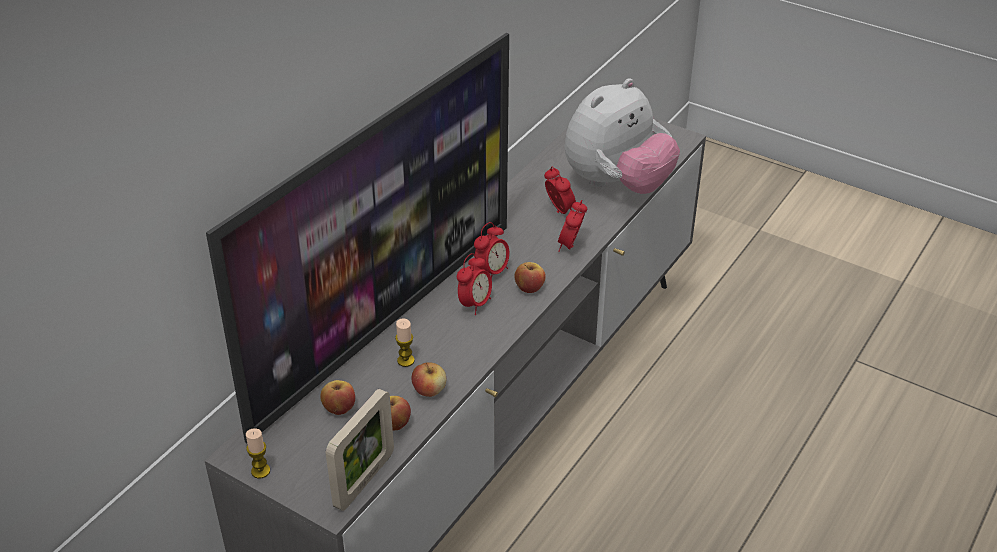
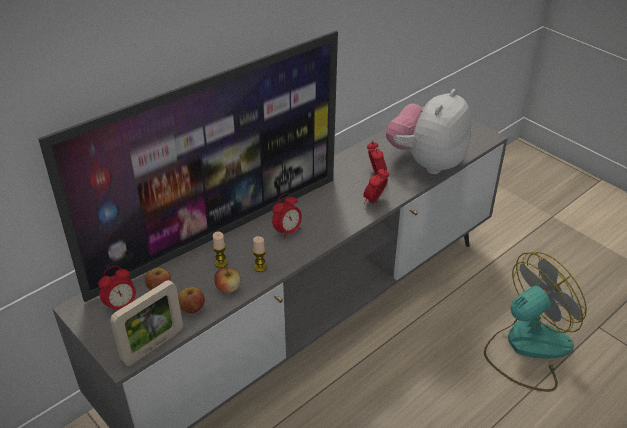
camera: 15 degrees right, 0 degrees up
(260, 471) = (85, 324): candle -> candle (260, 267)
(492, 272) = (309, 210): alarm clock -> alarm clock (121, 306)
(529, 288) = (332, 226): apple -> none
(617, 184) = (427, 162): plush toy -> plush toy turned 150 degrees clockwise
(778, 403) = (527, 348): none -> fan

